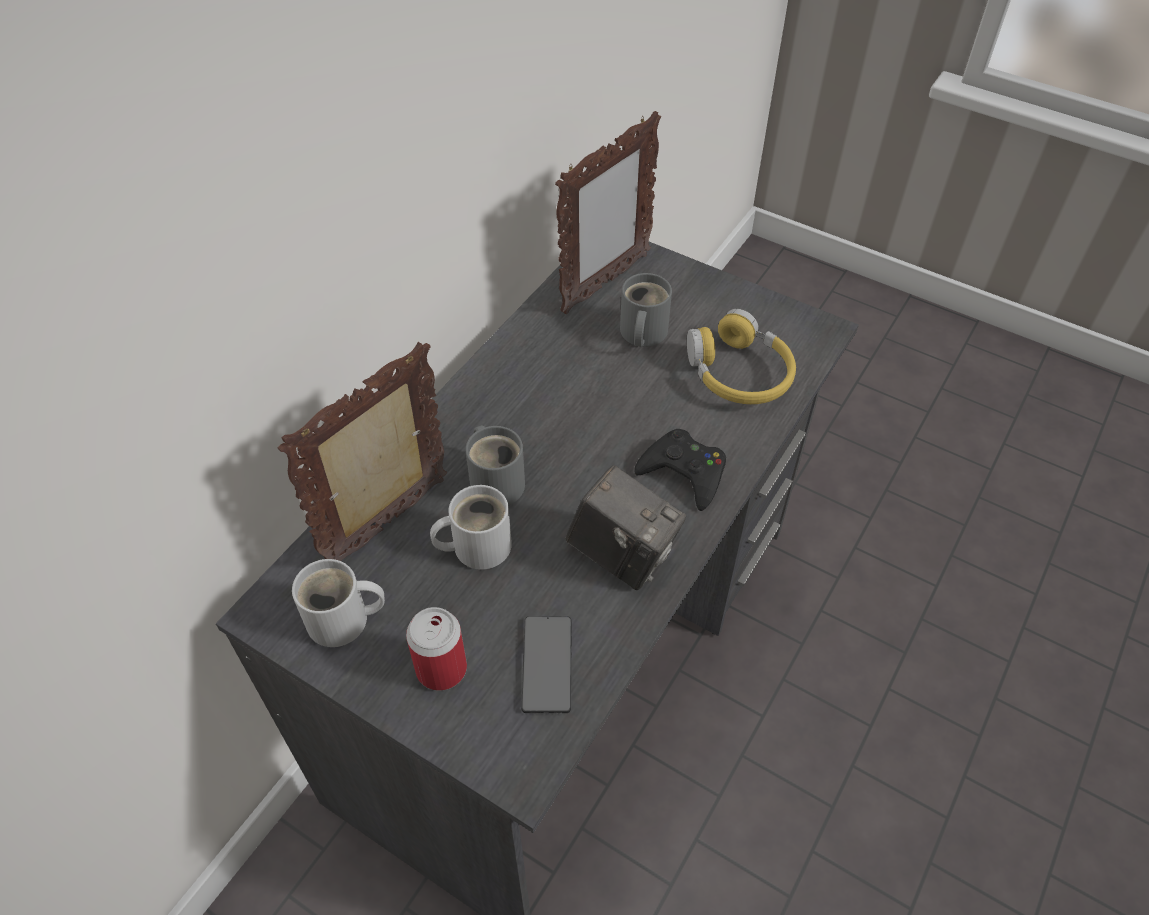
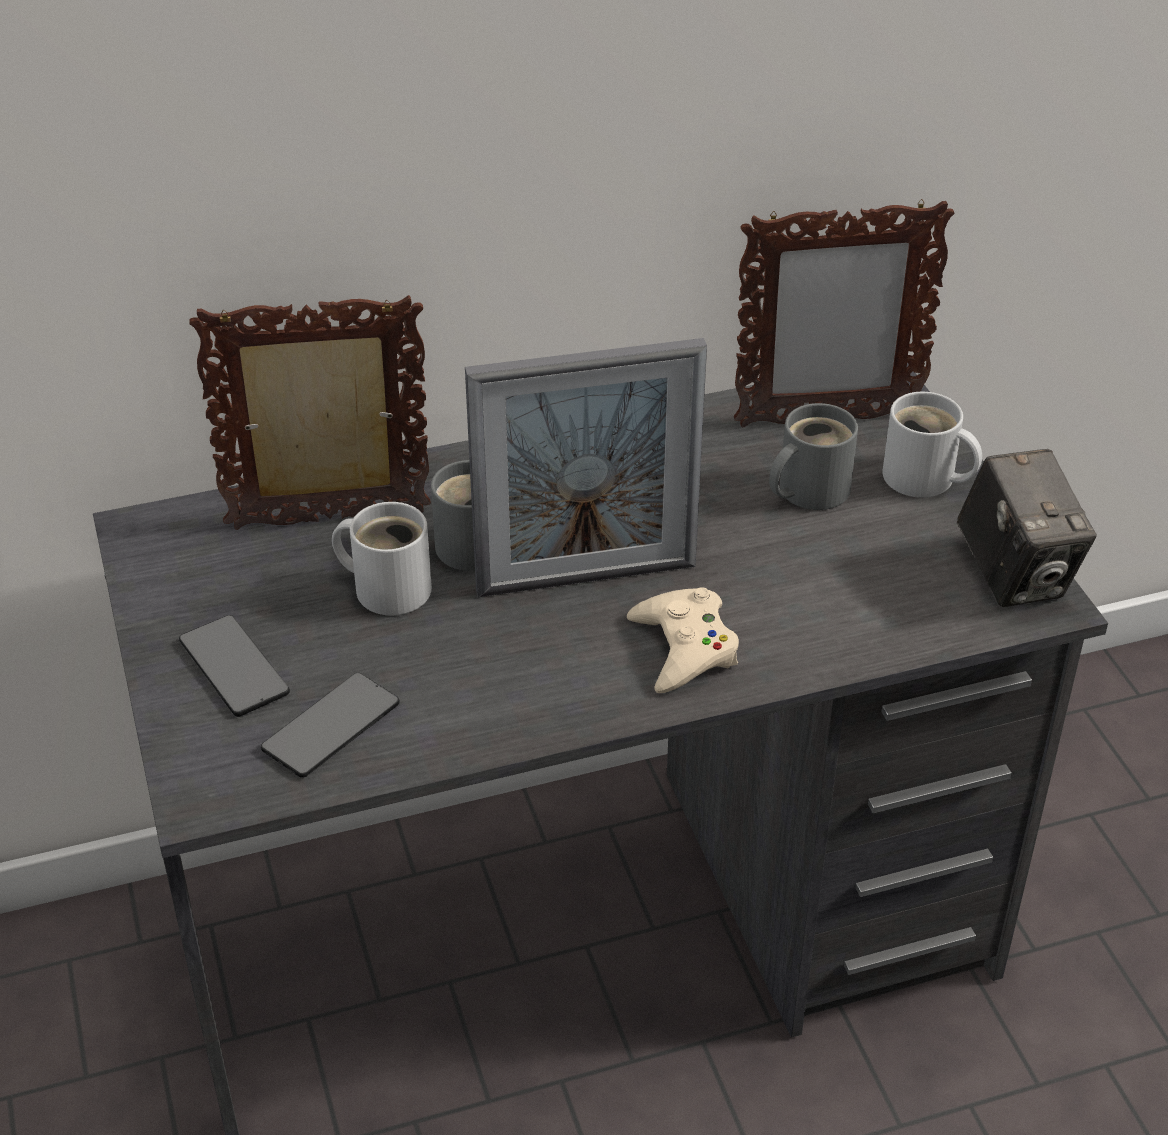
camera: 40 degrees right, 10 degrees down
(343, 621) = (196, 576): white mug -> white mug (923, 479)
(441, 668) = (234, 667): can -> phone
(585, 463) = (586, 578): none -> picture frame
(622, 554) = (522, 681): camera -> camera (1015, 574)
(684, 473) = (684, 648): black game controller -> beige game controller
(738, 373) = (876, 589): yellow headphones -> none

